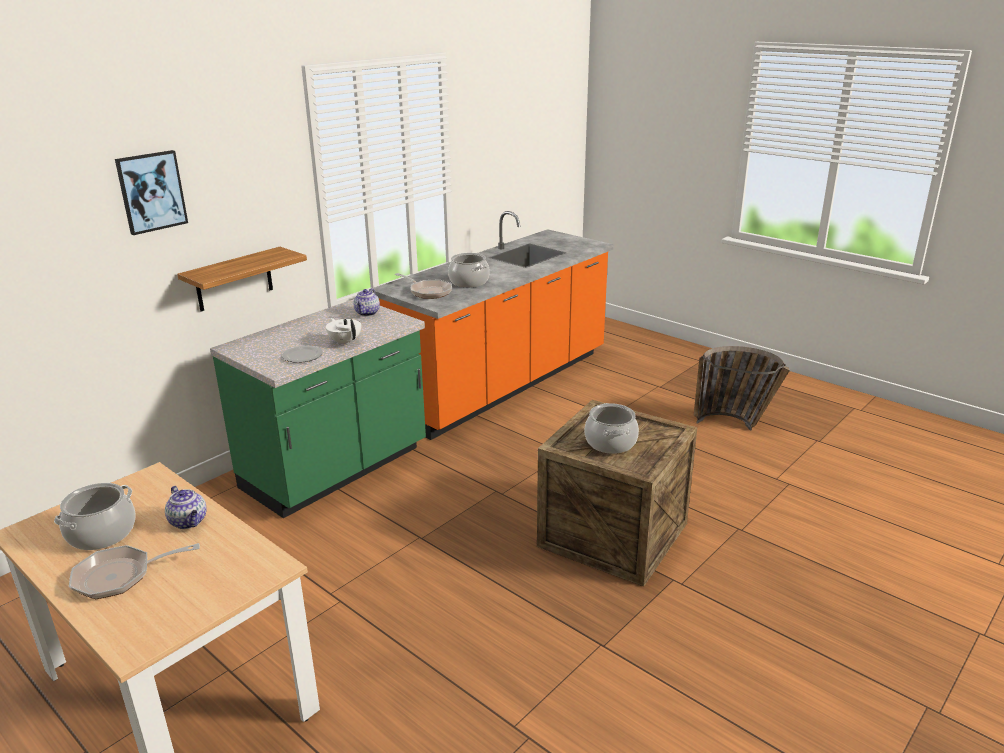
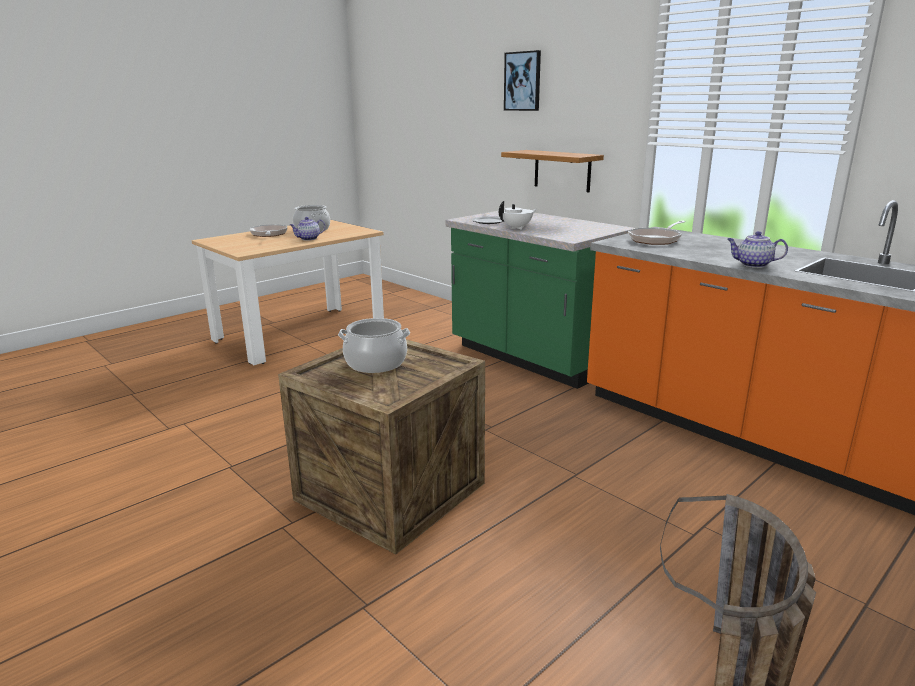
camera: 95 degrees right, 5 degrees down
(367, 313) = (590, 230): teapot -> teapot (752, 265)
(468, 282) = (703, 250): cooking pot -> none

